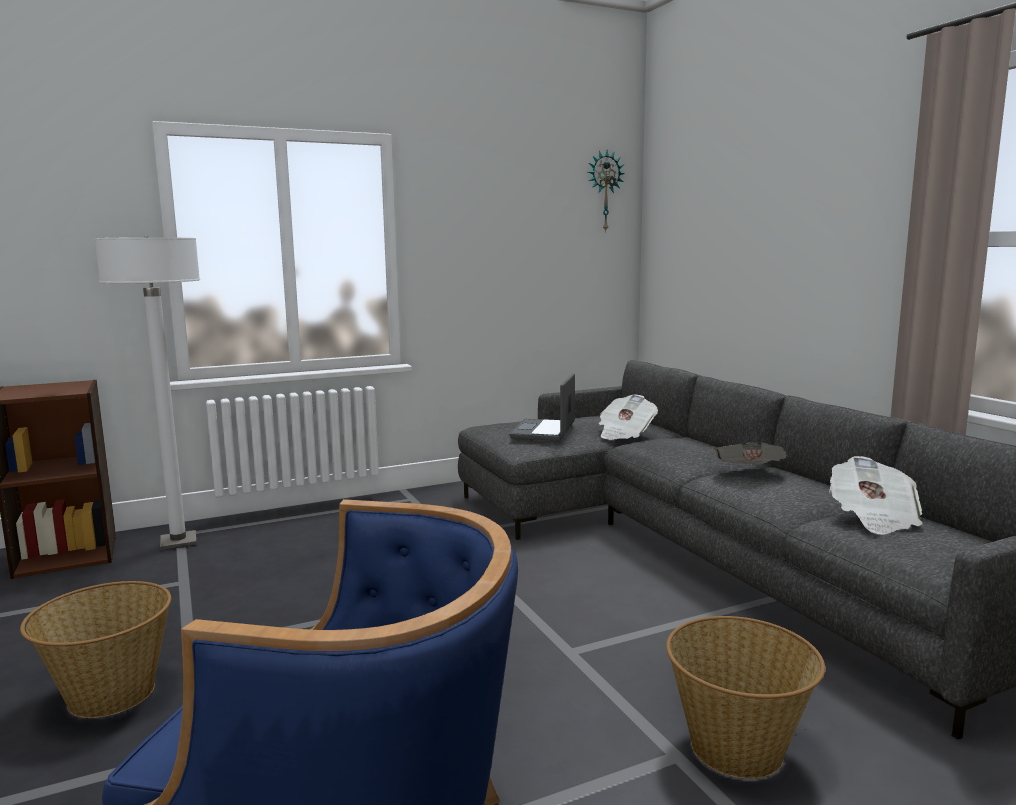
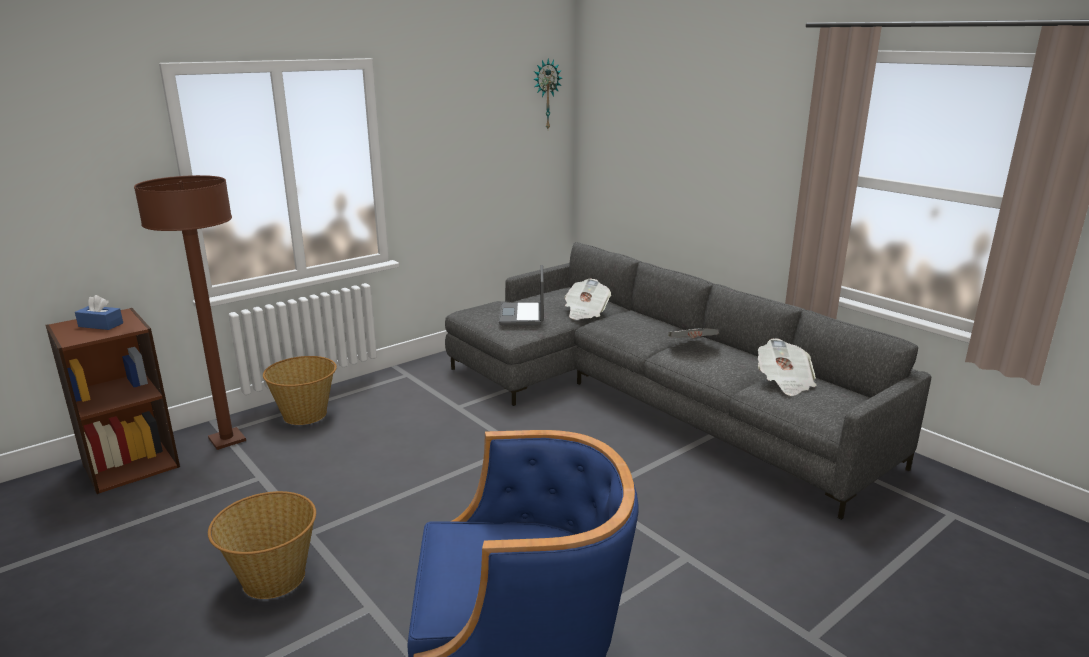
camera: 15 degrees left, 10 degrees up
(48, 388) = (101, 325): none -> blue tissue box
(178, 542) = (227, 440): white floor lamp -> brown floor lamp
(737, 747) = (721, 545): basket -> basket (306, 414)

